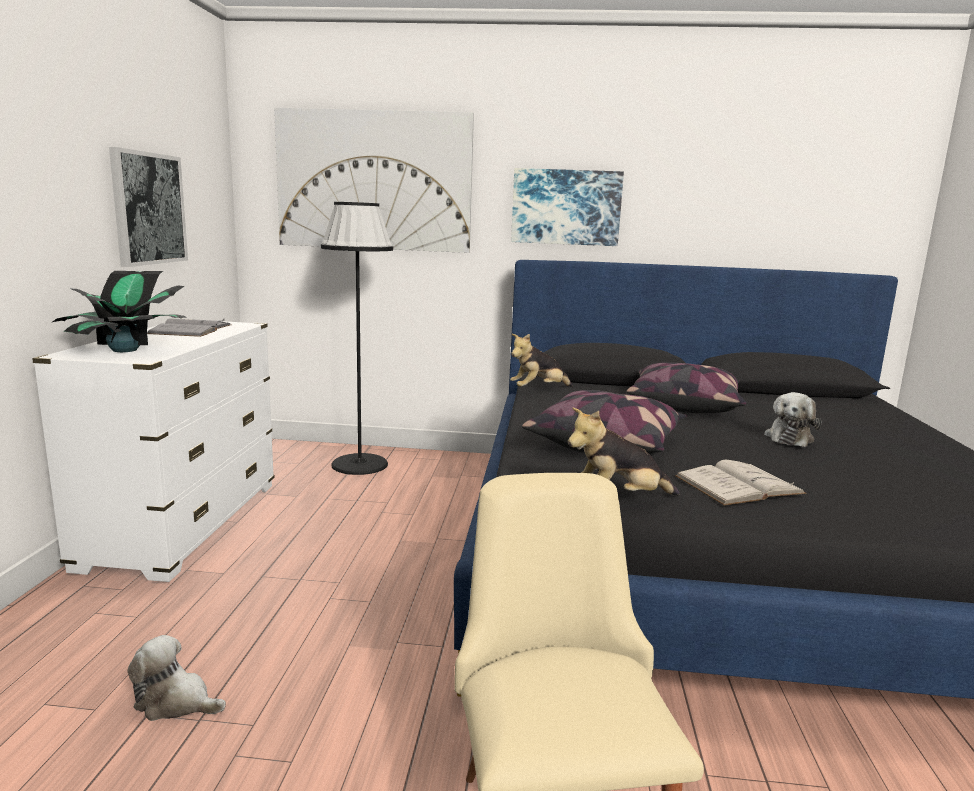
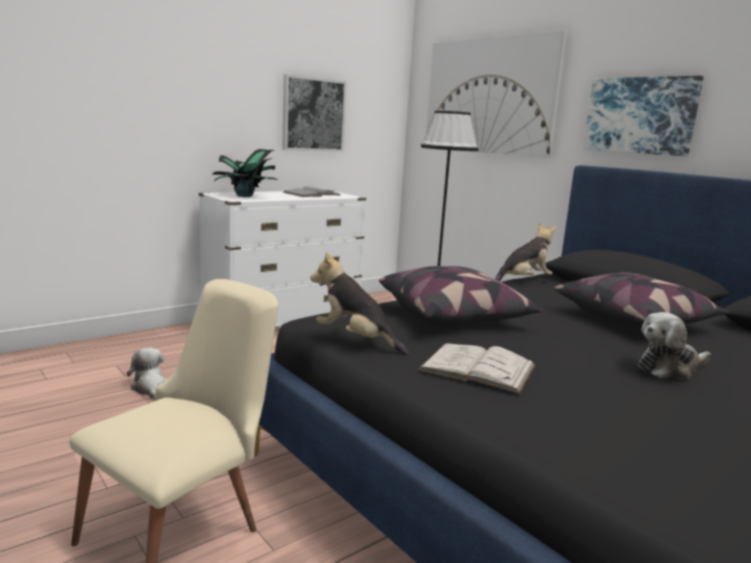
camera: 45 degrees right, 0 degrees up
(538, 390) = (524, 280): plush toy -> plush toy turned 135 degrees clockwise

